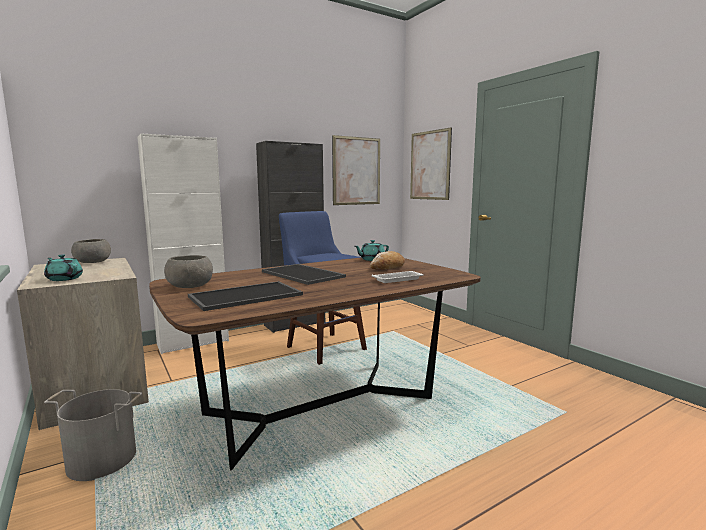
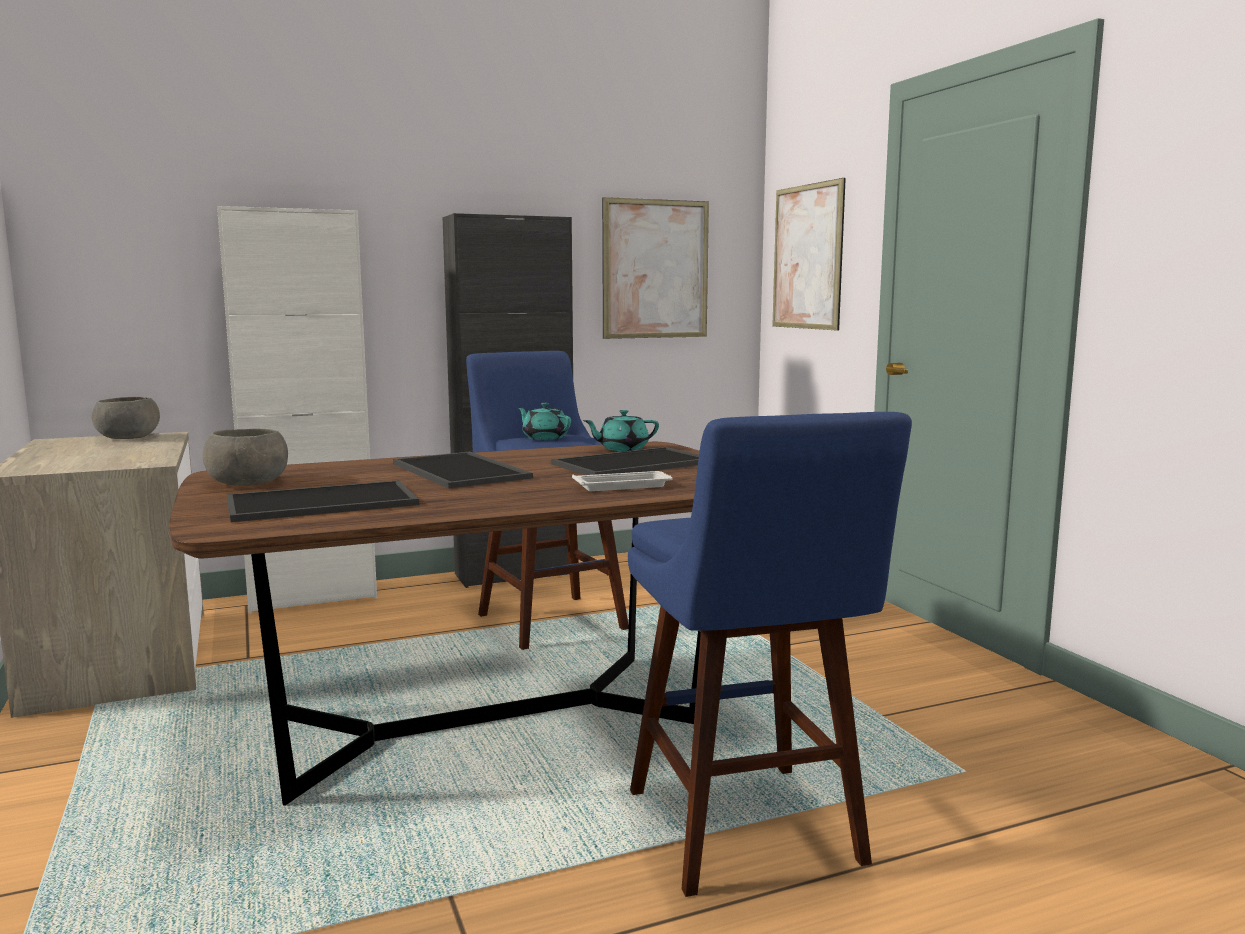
camera: 10 degrees right, 0 degrees up
(64, 279) = (62, 463): turquoise teapot -> turquoise teapot (544, 438)
(102, 459) = (91, 769): grey bucket -> none
(387, 267) = (633, 464): bread -> tray
(486, 458) = (747, 833): none -> blue stool

